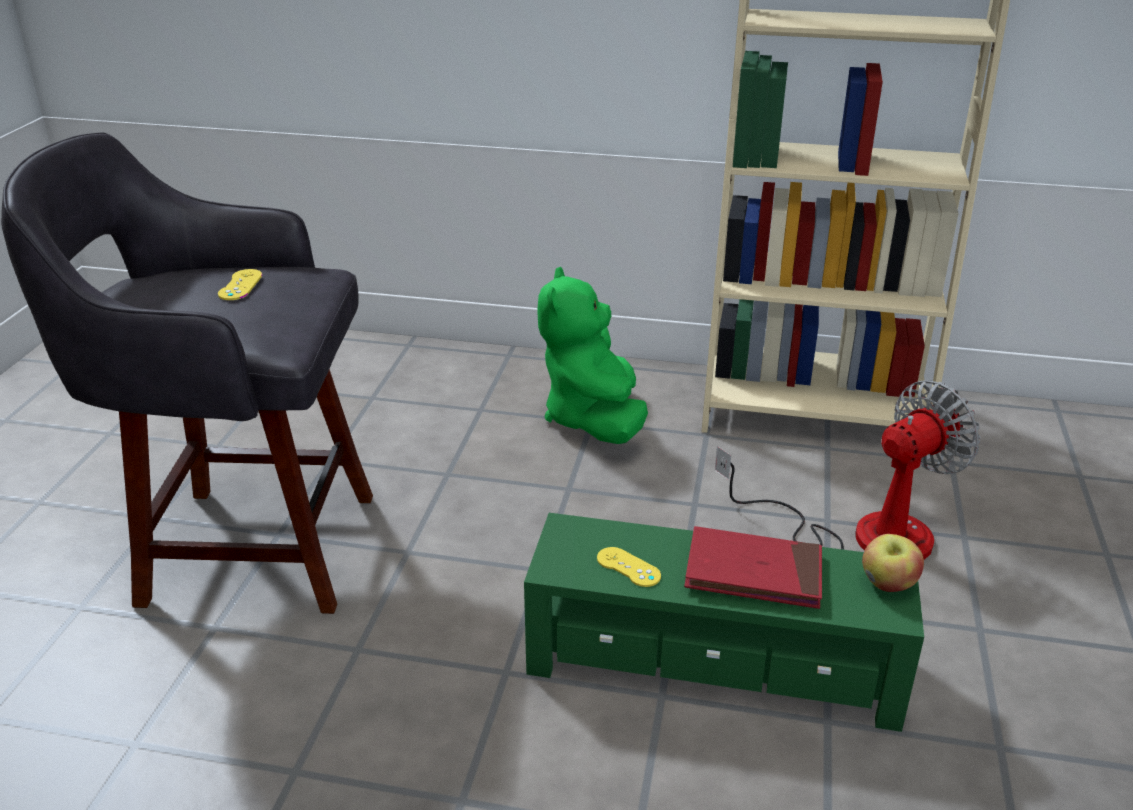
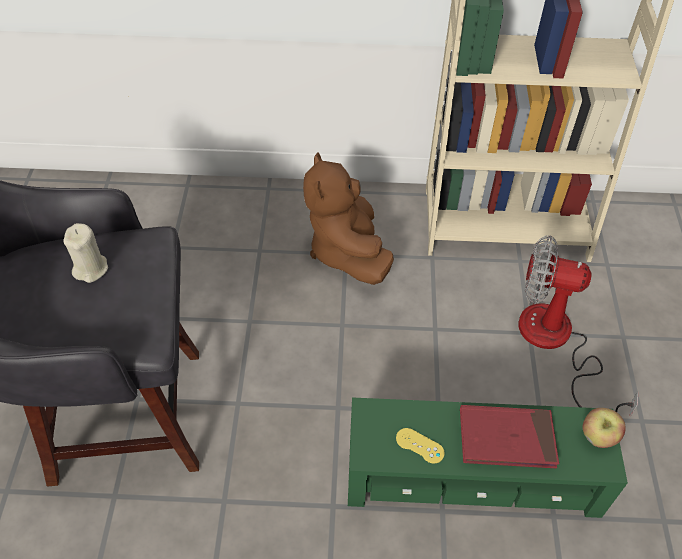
camera: 10 degrees left, 20 degrees up
(240, 285) = (91, 268): yellow game controller -> beige candle
(593, 419) = (346, 251): green plush toy -> brown plush toy
(863, 534) = (555, 343): fan -> fan turned 120 degrees counterclockwise

